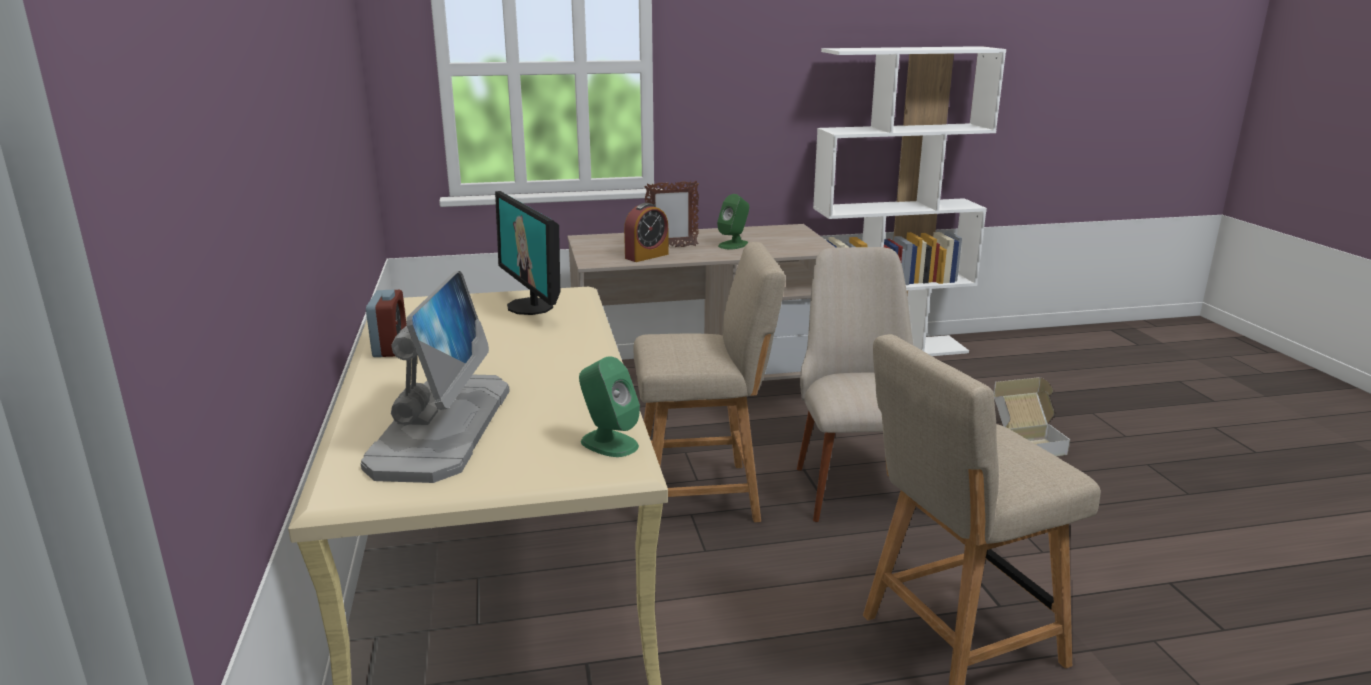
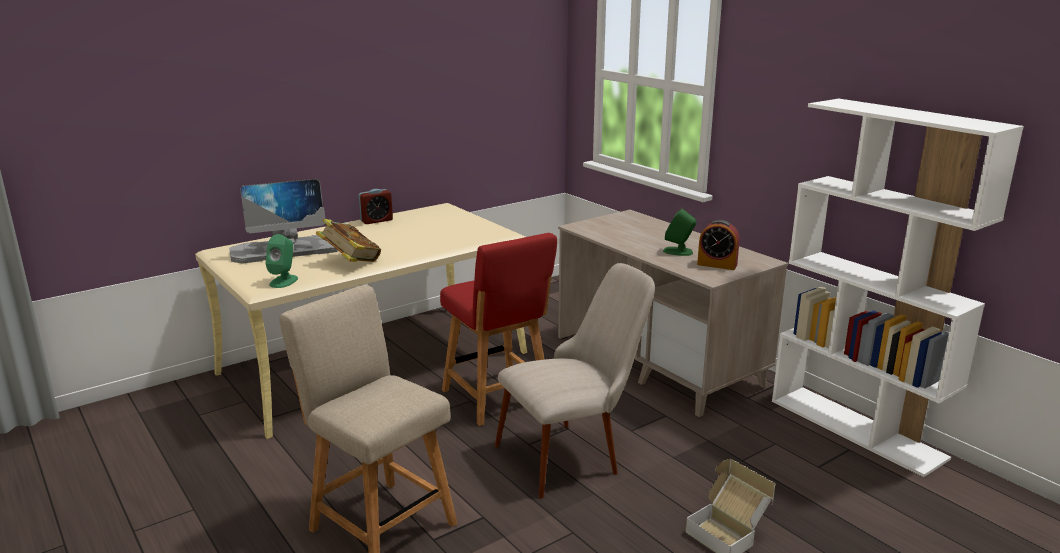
camera: 65 degrees right, 0 degrees up
(531, 306) = (466, 230): monitor -> none
(576, 387) = (350, 262): none -> book
(646, 256) = (610, 235): alarm clock -> alarm clock (717, 265)
(672, 247) = (643, 237): picture frame -> none
(704, 494) = (498, 399): beige chair -> red chair

